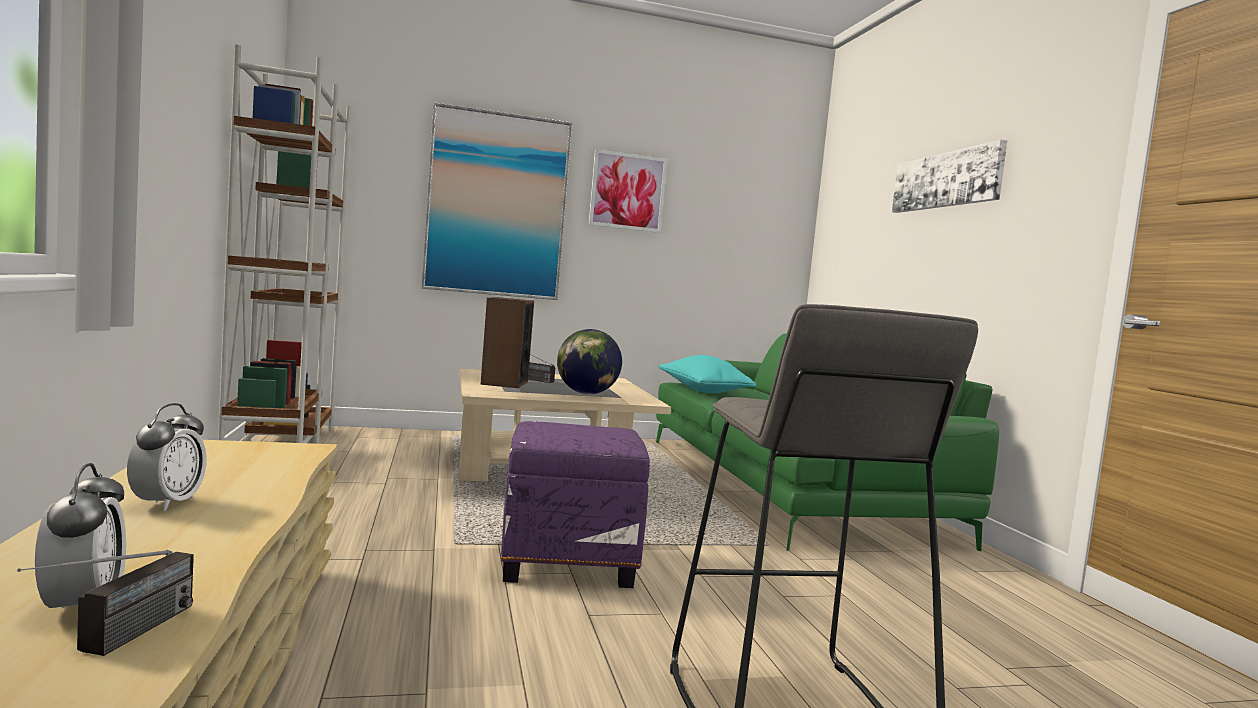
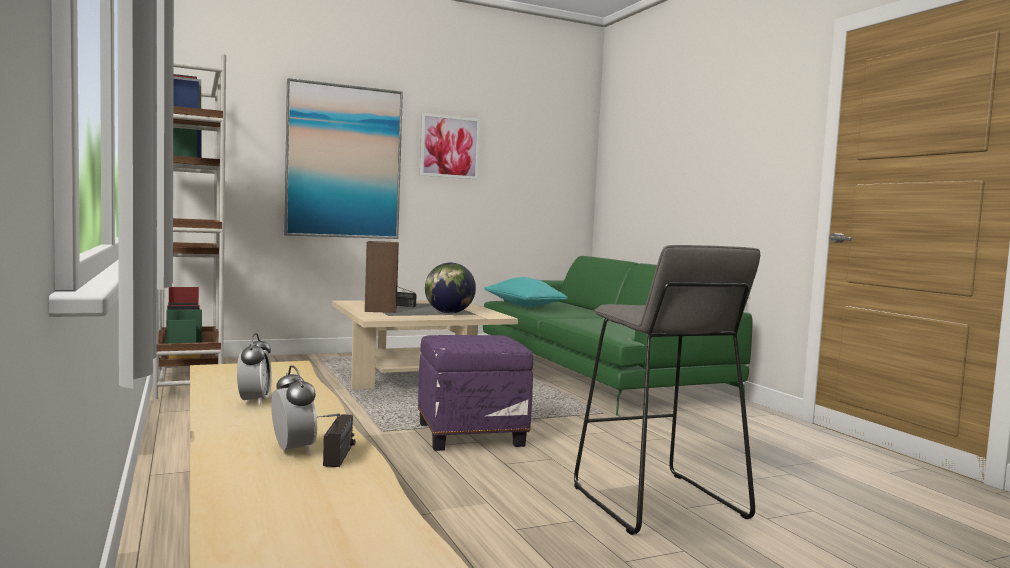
camera: 10 degrees left, 0 degrees up
(946, 180) = (702, 136): picture -> none

